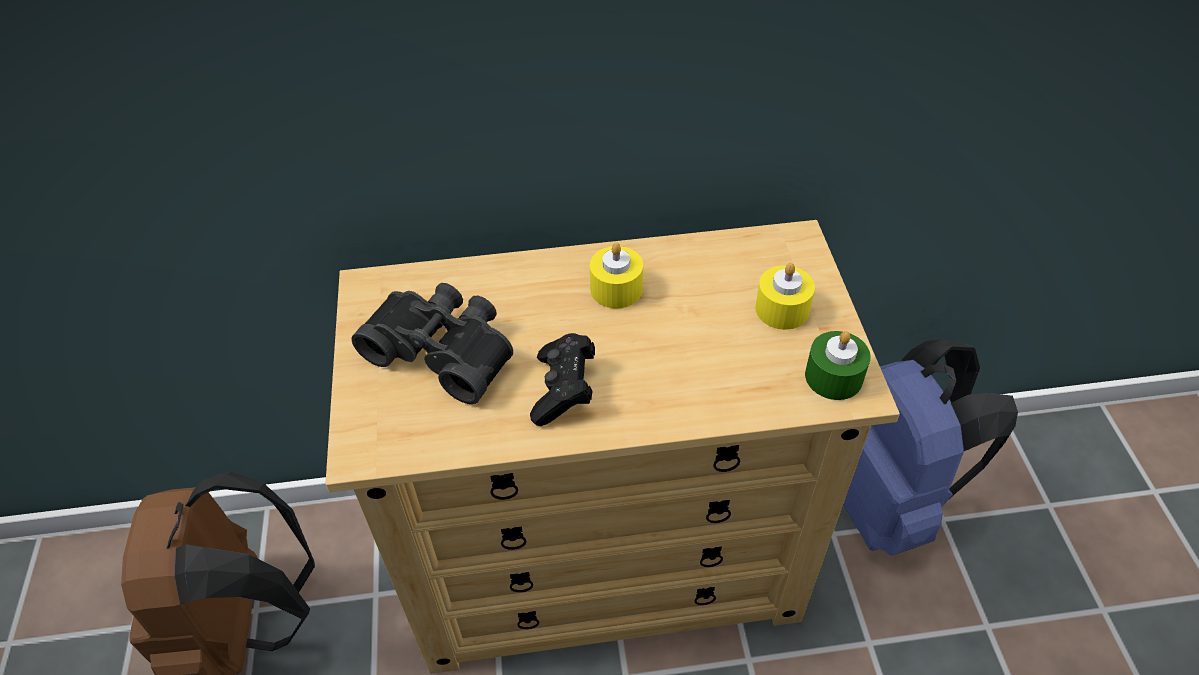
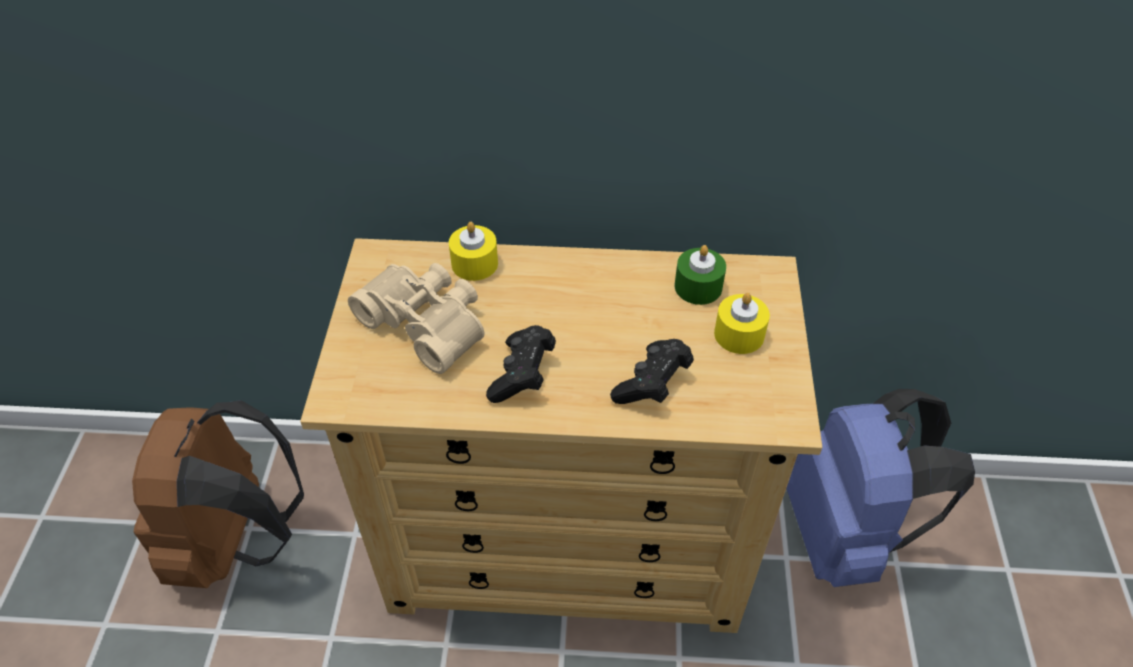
camera: 10 degrees right, 0 degrees up
(444, 350) = (427, 322): black binoculars -> beige binoculars
(616, 289) = (592, 292): yellow candle -> yellow candle (474, 263)
(706, 377) = (652, 384): none -> black game controller
(833, 377) = (769, 404): green candle -> green candle (698, 287)

